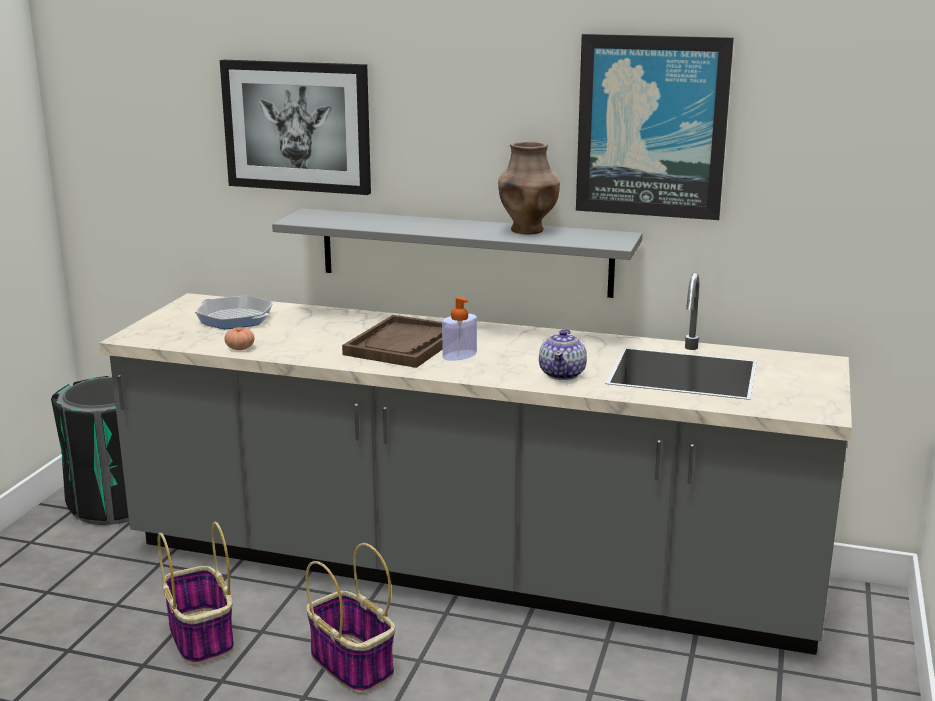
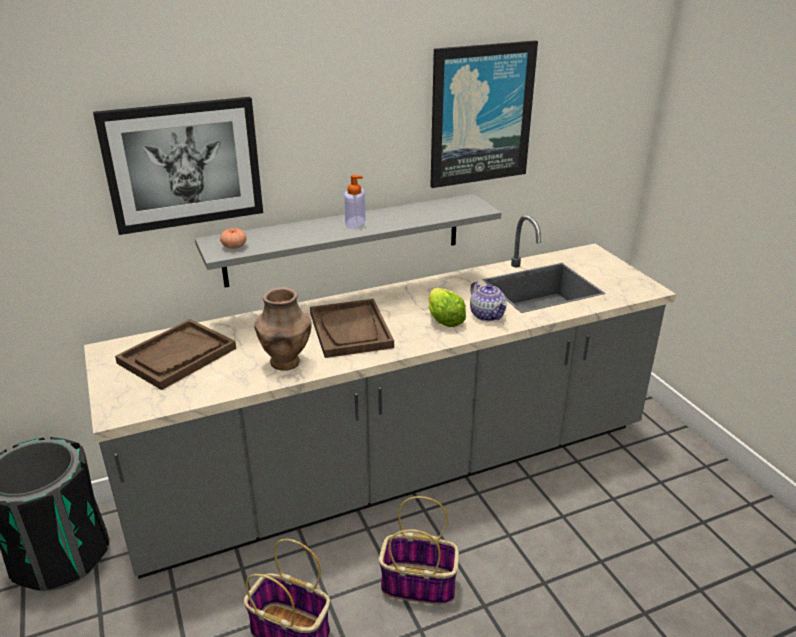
camera: 40 degrees left, 10 degrees up
(235, 318) = (177, 356): frying pan -> brown tray
(240, 348) = (235, 385): tomato -> tomato (234, 246)
(459, 355) = (402, 325): soap dispenser -> soap dispenser (355, 222)
(510, 363) = (443, 319): none -> lettuce
(527, 230) = (407, 212): brown vase -> brown vase (285, 363)

